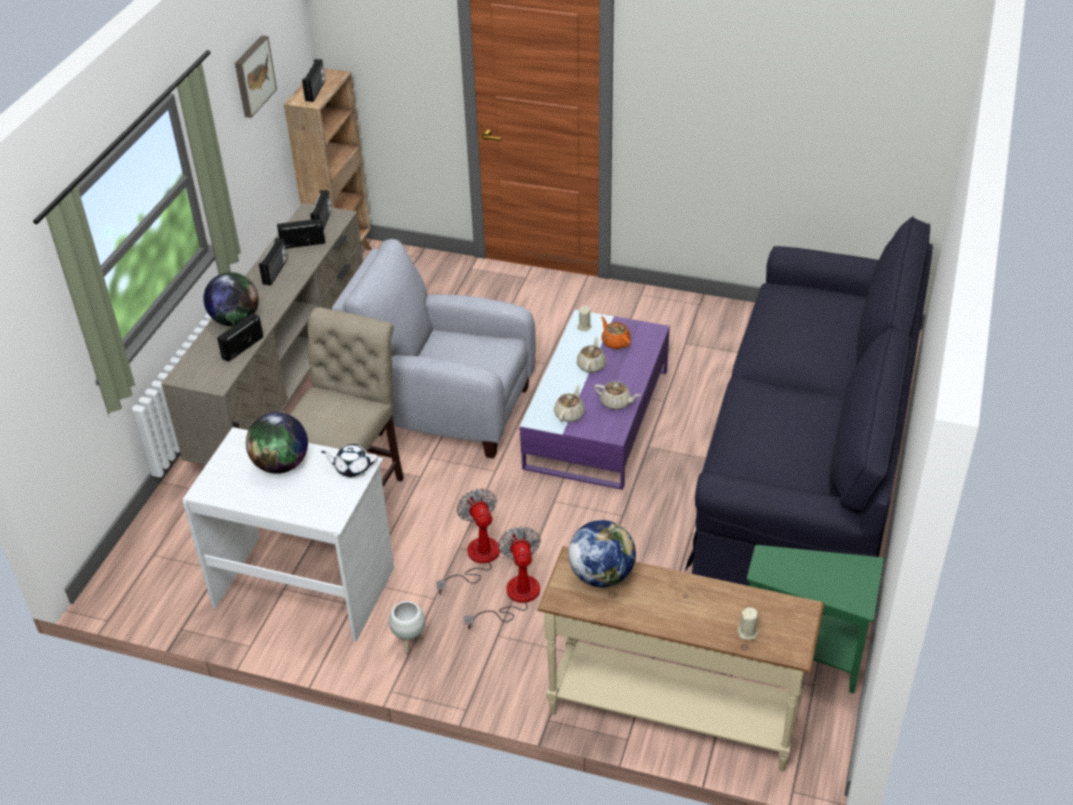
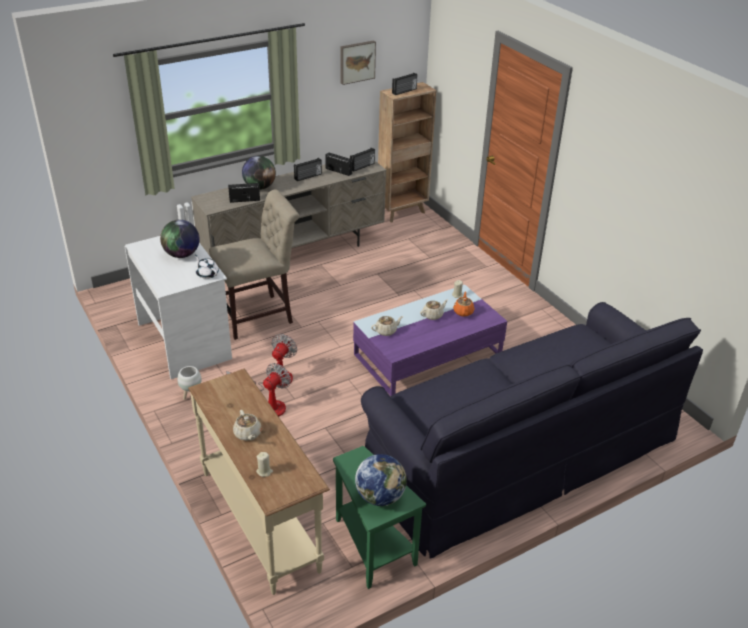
camera: 40 degrees right, 5 degrees down
(445, 409) = (356, 304): grey armchair -> none
(601, 575) = (239, 393): globe -> globe (380, 496)
(616, 403) = (419, 340): beige teapot -> beige teapot (248, 434)

